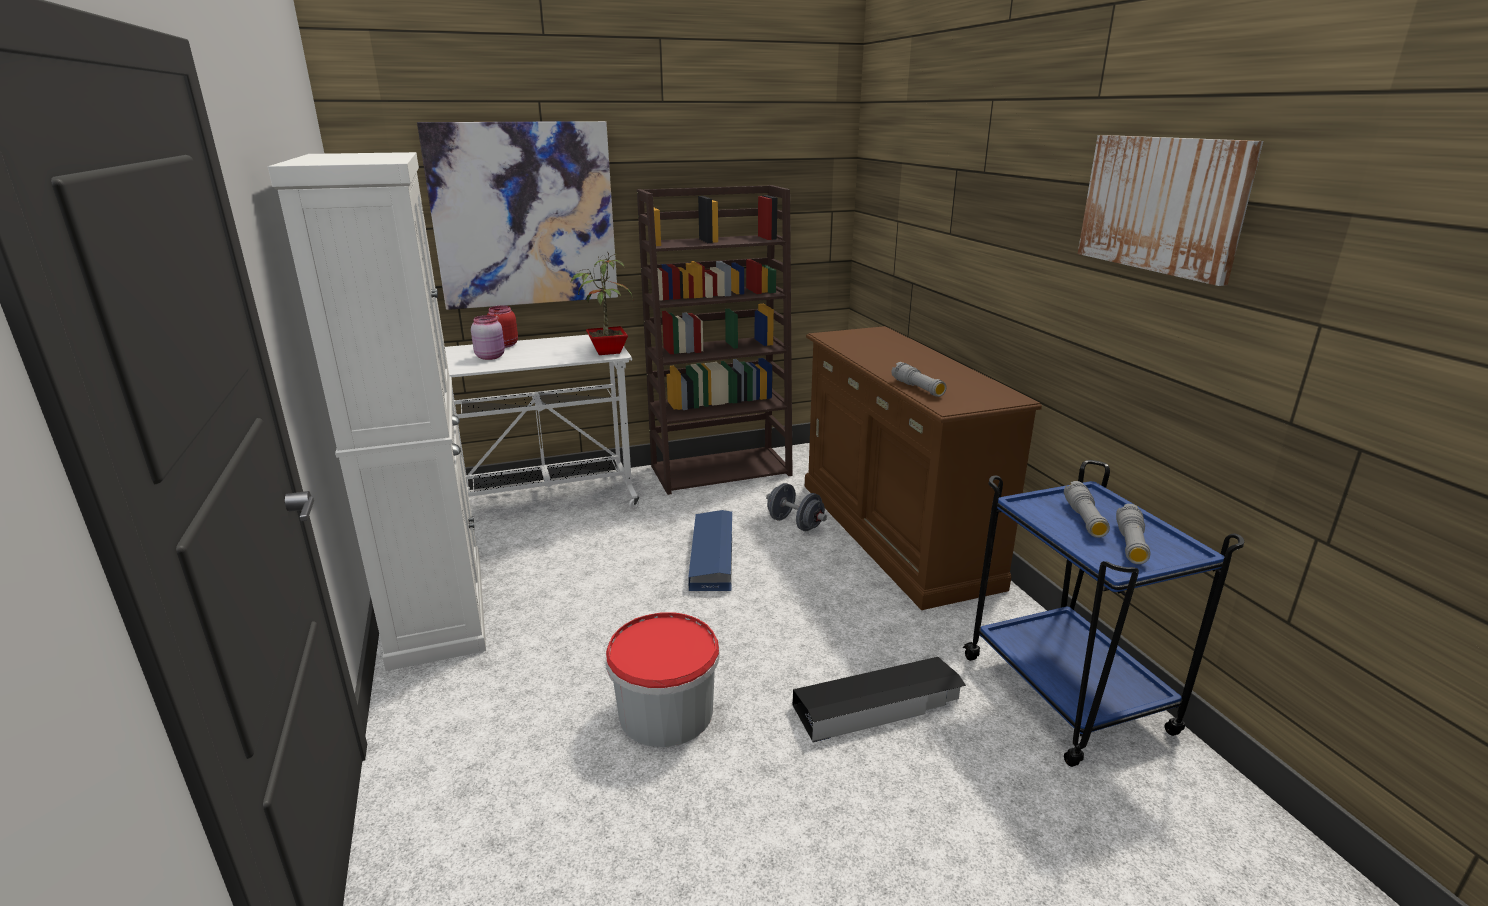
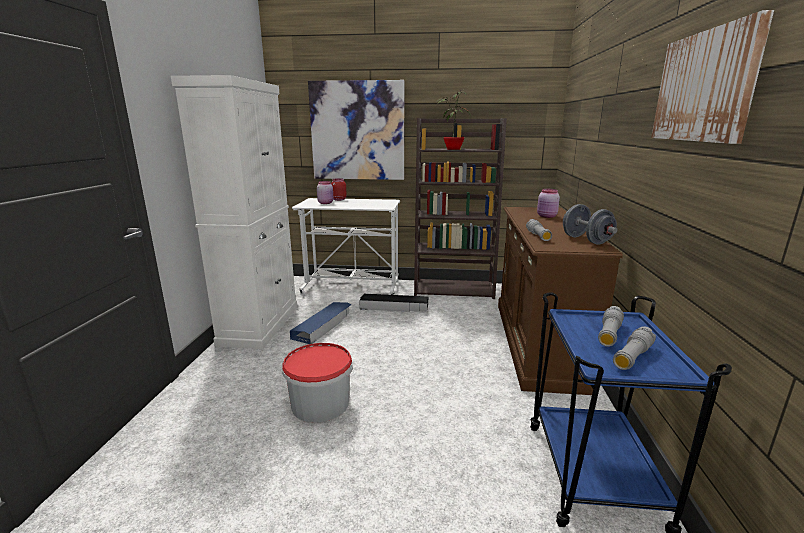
camera: 25 degrees right, 5 degrees down
(605, 352) = (383, 206): potted plant -> potted plant (452, 149)
(712, 556) = (413, 331): blue storage box -> blue storage box (323, 326)
(795, 524) = (476, 324): grey dumbbell -> grey dumbbell (586, 240)
(878, 705) = (446, 438): black storage box -> black storage box (394, 307)
(886, 347) = (547, 216): none -> pink jar

